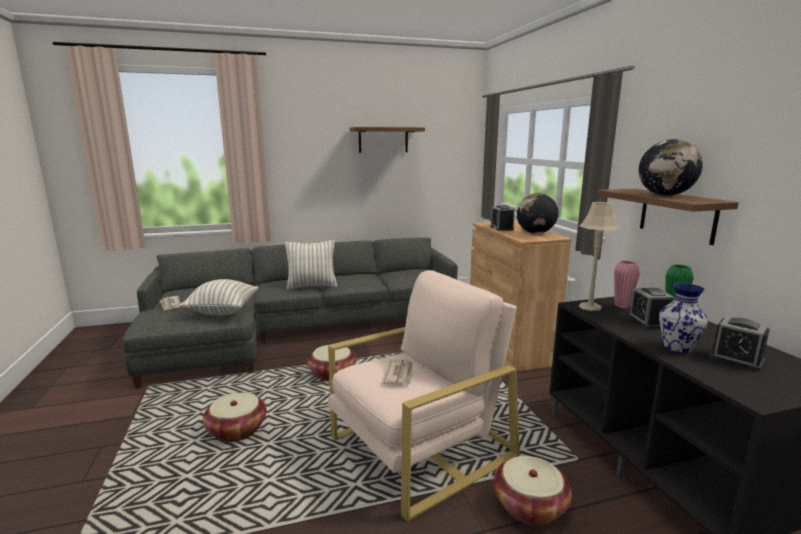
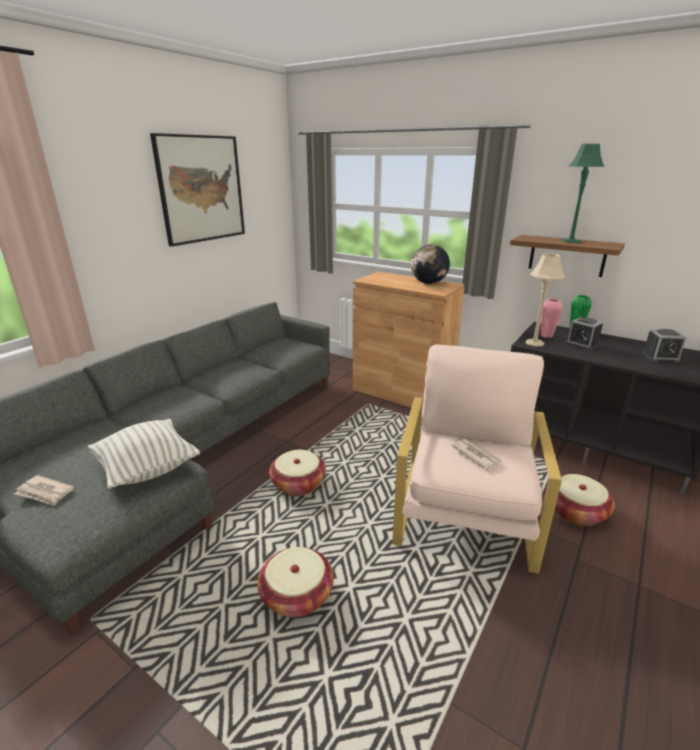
camera: 40 degrees left, 10 degrees up
(312, 286) = (199, 395): pillow -> none
(383, 140) = (201, 189): shelf -> picture
(502, 228) = (392, 283): alarm clock -> none
(665, 195) = (571, 241): globe -> green table lamp
(678, 348) = (630, 360): vase -> none

